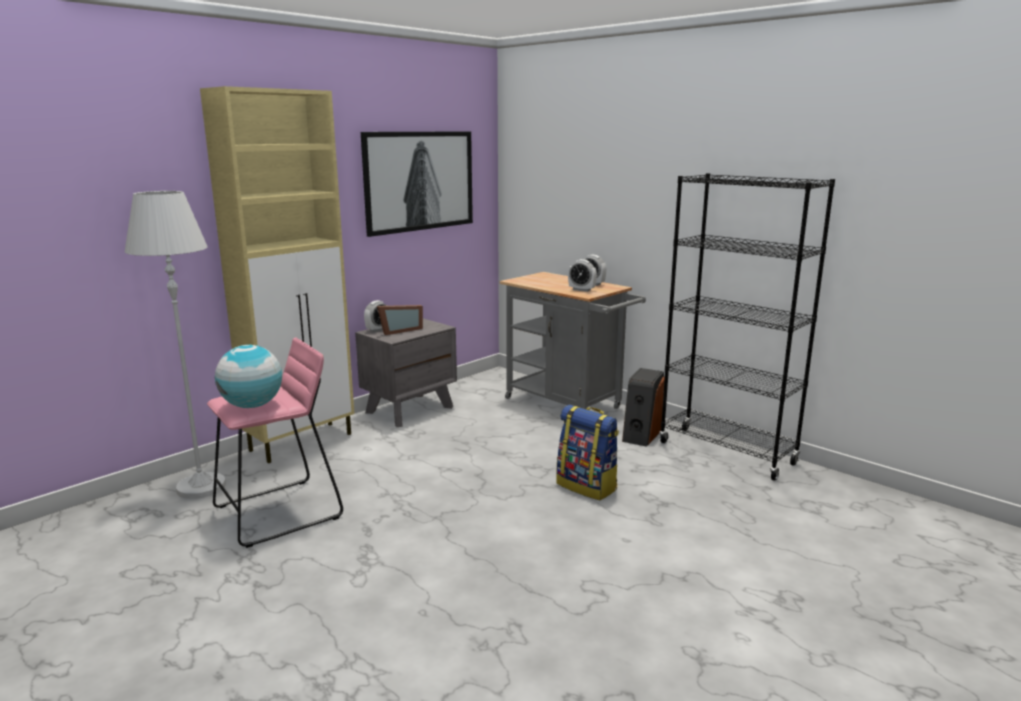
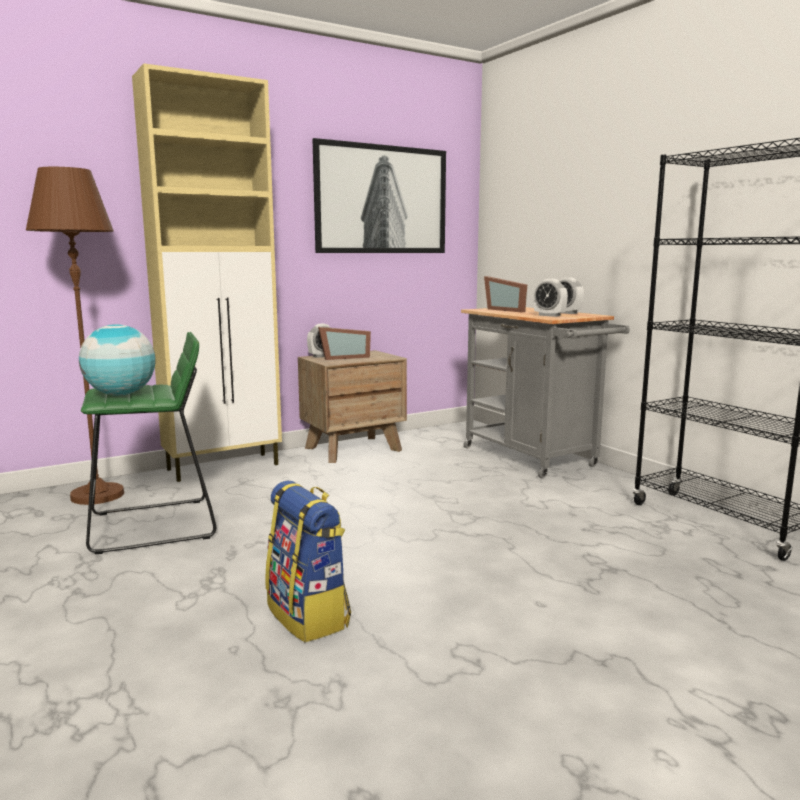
camera: 15 degrees right, 5 degrees down
(201, 487) = (97, 495): white floor lamp -> brown floor lamp
(278, 512) = (152, 526): pink stool -> green stool
(410, 409) = (353, 449): grey nightstand -> brown nightstand
(540, 280) = (507, 310): none -> picture frame
(587, 486) = (517, 539): backpack -> backpack (309, 616)
(641, 434) = (613, 494): speaker -> none

